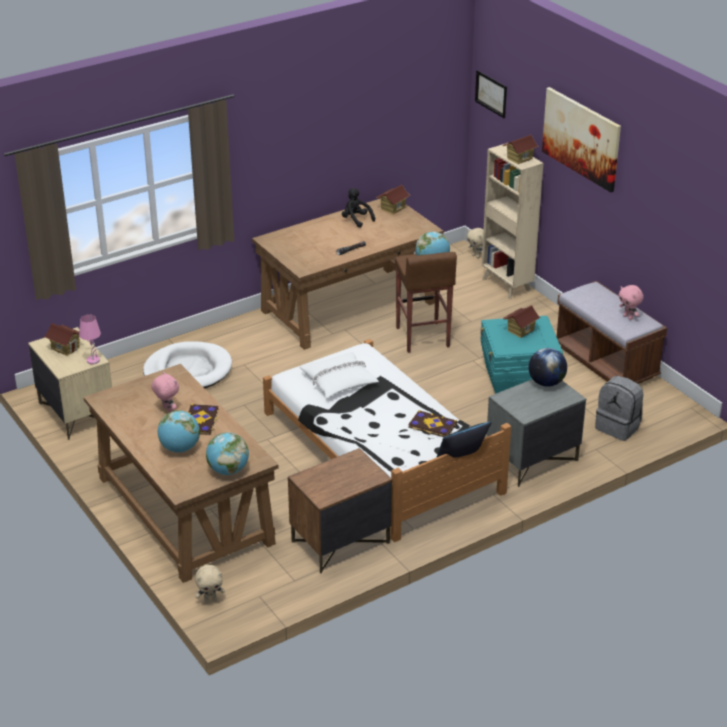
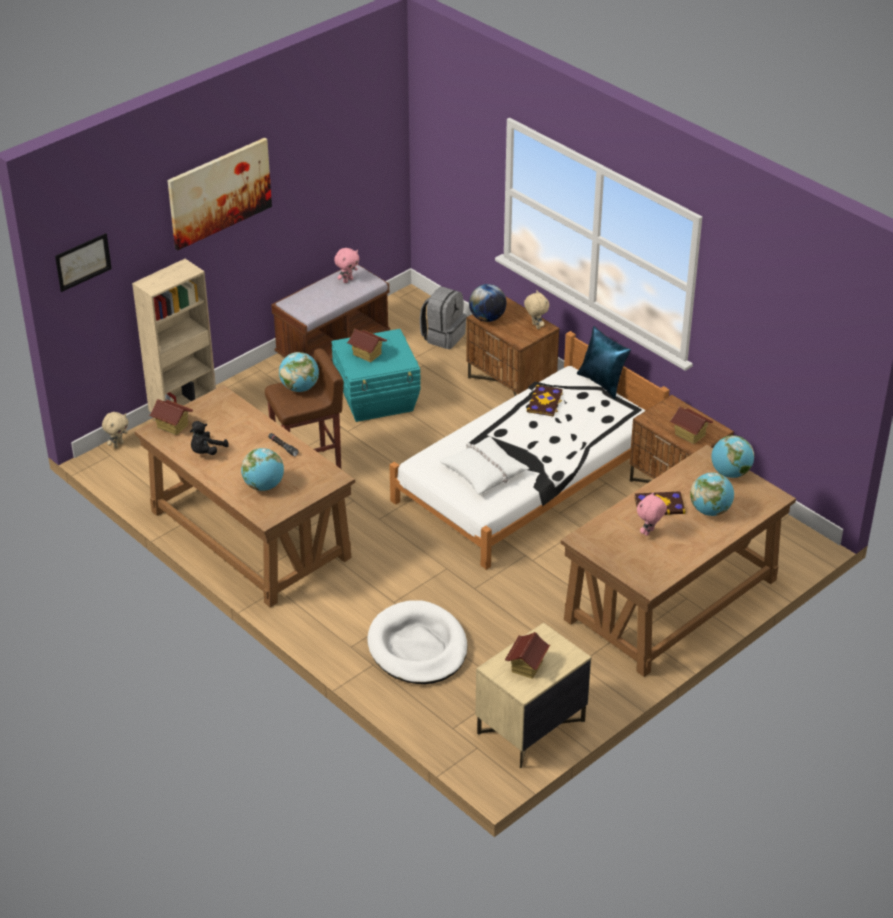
camera: 100 degrees left, 5 degrees up
(93, 360) = (545, 635): pink table lamp -> none
(210, 600) = (791, 557): beige plush toy -> beige plush toy (535, 326)
(305, 240) = (264, 486): none -> globe
(519, 158) = (176, 273): toy house -> toy house (689, 435)
(531, 460) = (511, 384): grey nightstand -> brown nightstand

